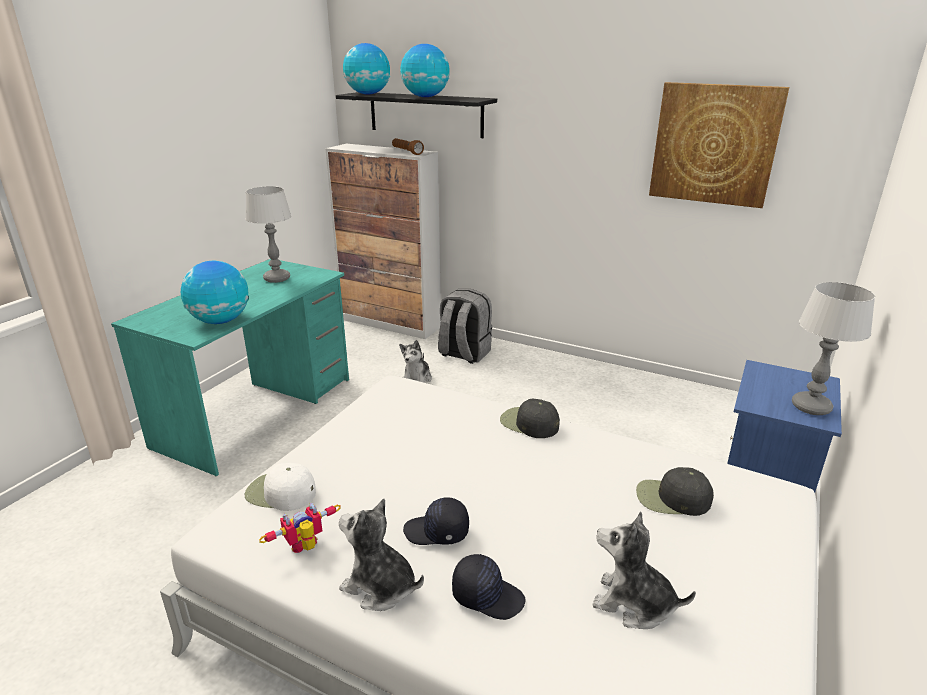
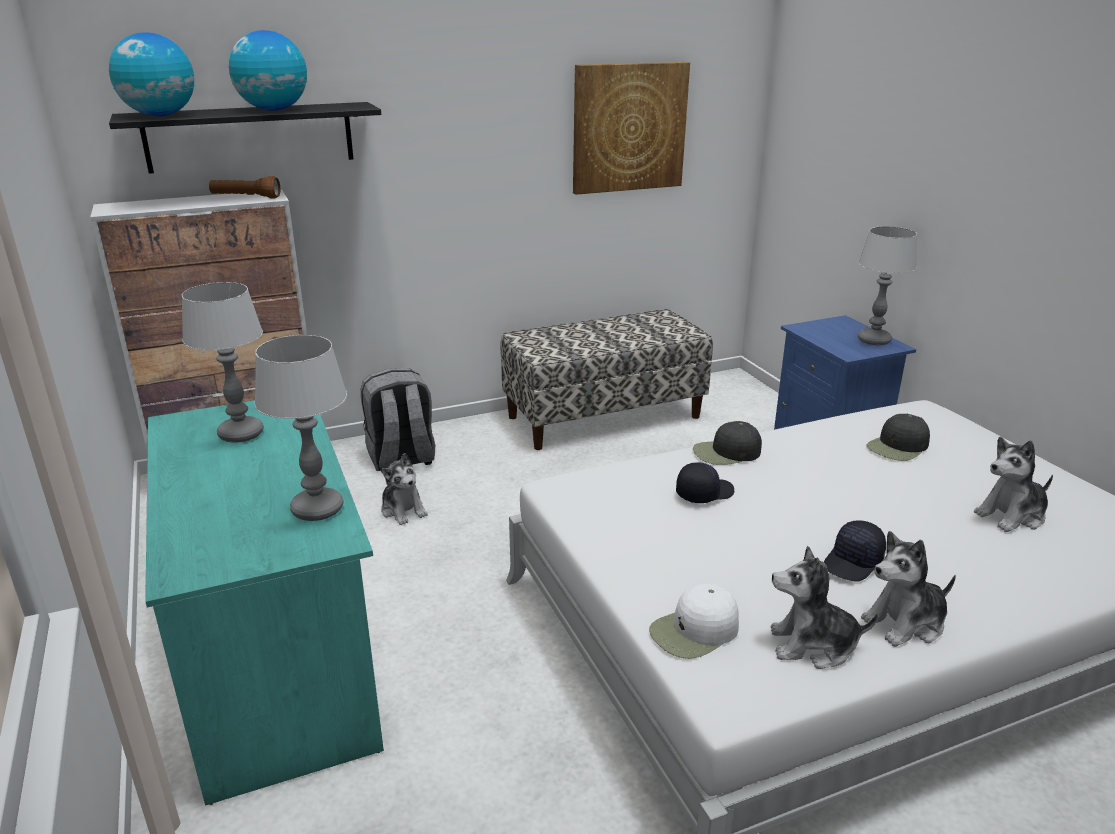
camera: 50 degrees left, 0 degrees up
(220, 321) = (317, 510): globe -> table lamp
(306, 548) = (813, 645): toy robot -> plush toy
(487, 595) = (958, 572): black cap -> black cap (704, 493)
(626, 389) = (604, 417): none -> bench

